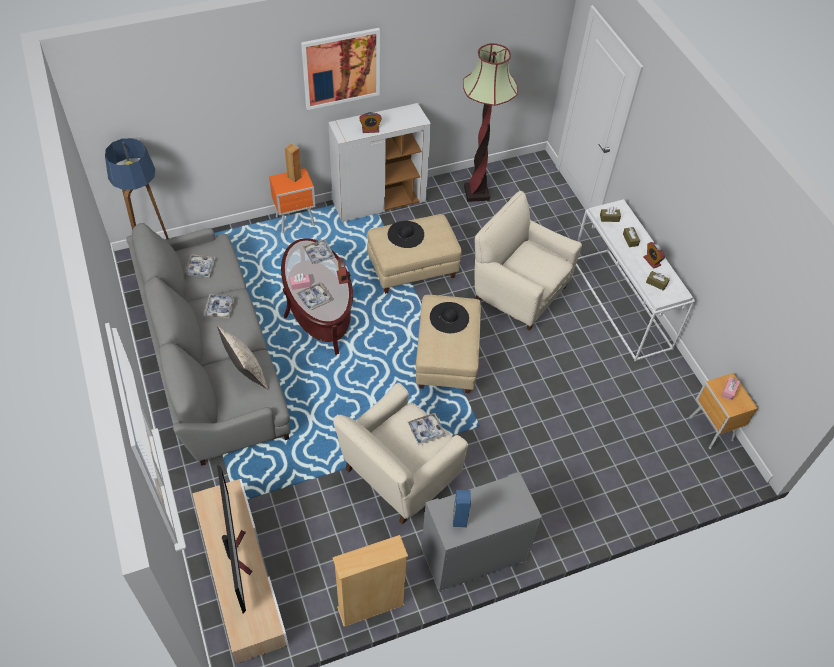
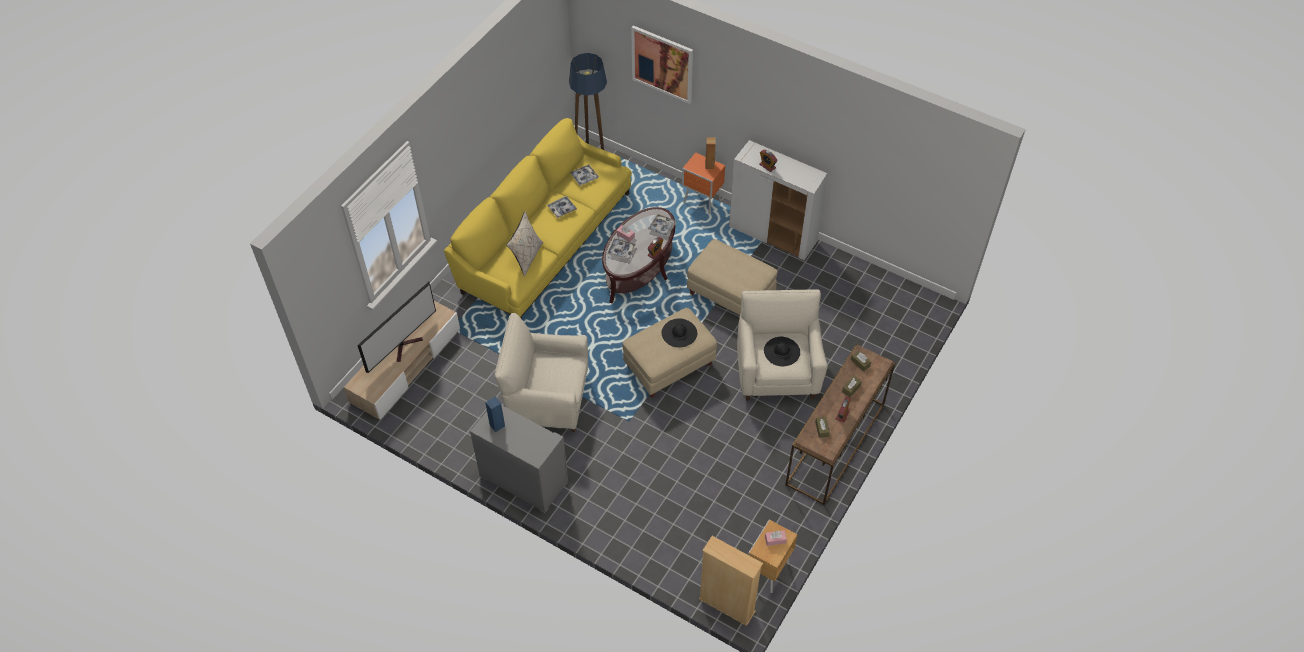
camera: 55 degrees right, 0 degrees up
(213, 356) = (545, 240): grey sofa -> yellow sofa
(341, 68) = (768, 104): picture -> picture (662, 64)
(370, 606) = (439, 446): beige bookcase -> beige bookcase (726, 605)
(405, 234) = (730, 261): black hat -> black hat (781, 351)
(426, 430) = (568, 378): tray -> none
(476, 193) = (850, 285): floor lamp -> none
(621, 304) = (836, 445): white console table -> brown console table

